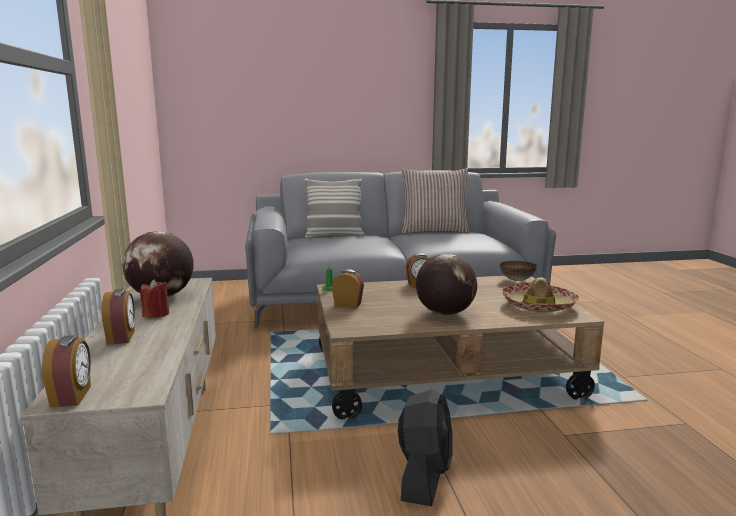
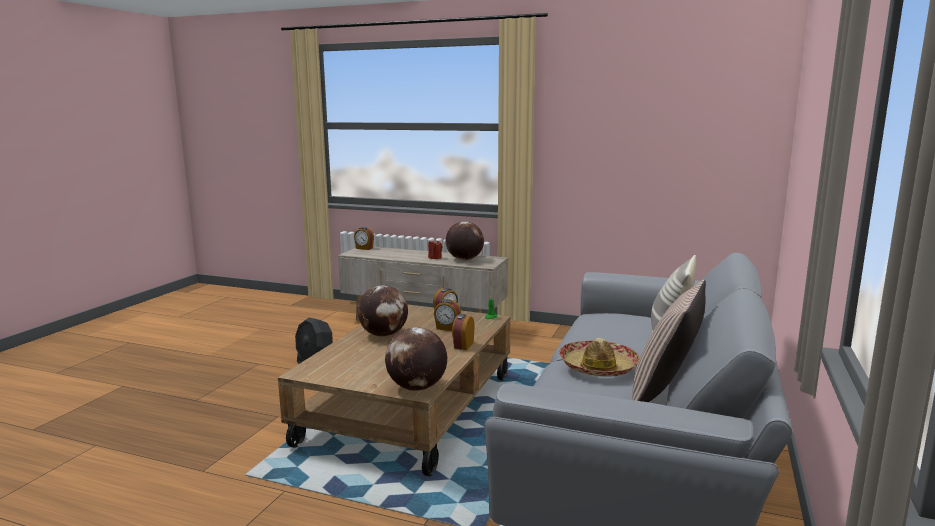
camera: 120 degrees right, 0 degrees up
(122, 337) = (411, 253): alarm clock -> alarm clock (447, 328)
(517, 280) = (417, 388): bowl -> globe
(538, 305) = (344, 368): hat -> hat (598, 367)

